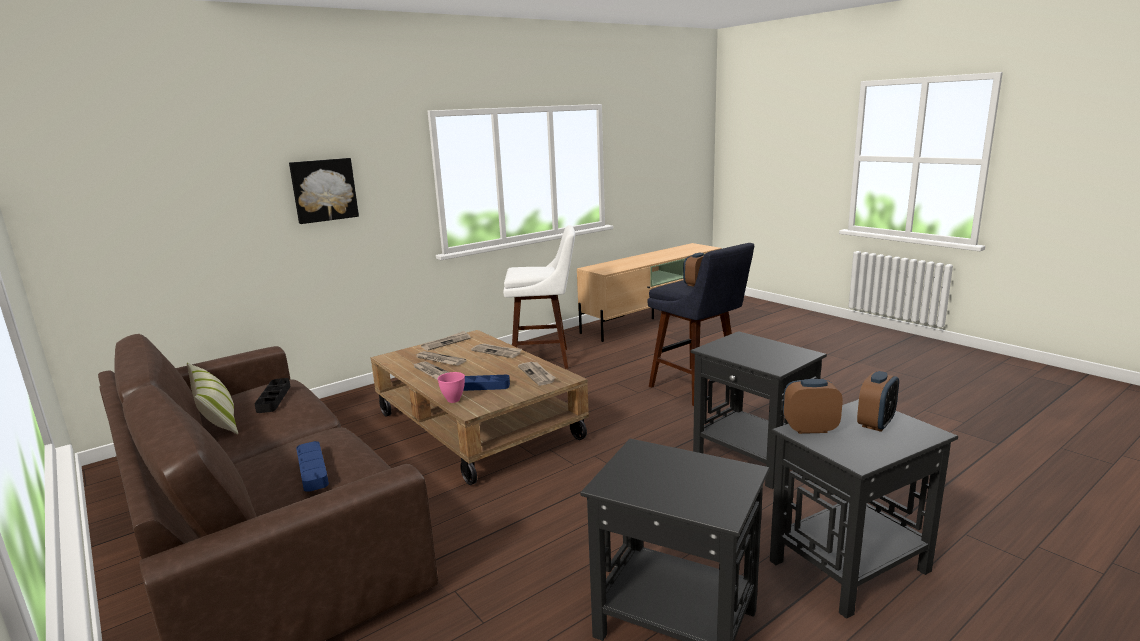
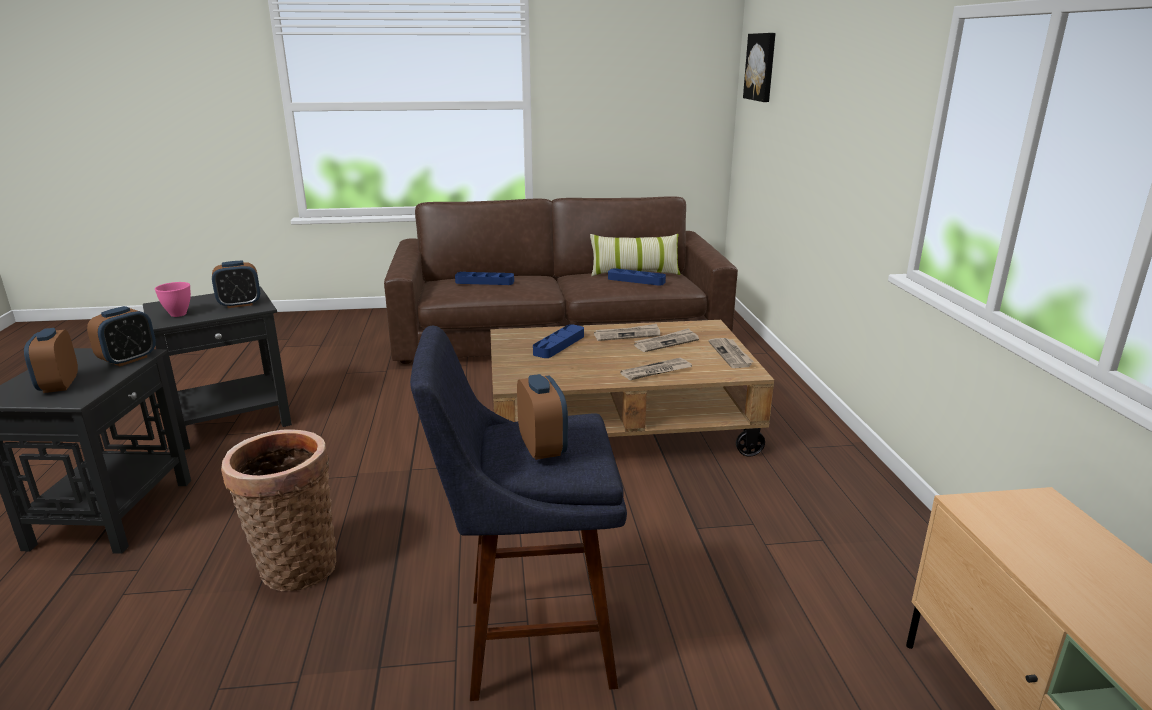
camera: 120 degrees right, 5 degrees up
(274, 398) = (636, 280): black tray -> blue tray
(324, 190) = (840, 120): picture -> picture (761, 67)
(454, 400) = (541, 332): pink bowl -> pink bowl (177, 314)
(537, 374) = (547, 374): newspaper -> none
(545, 359) = (826, 533): white stool -> none
(647, 462) = (240, 304): none -> alarm clock
(753, 458) = (294, 565): black side table -> basket

